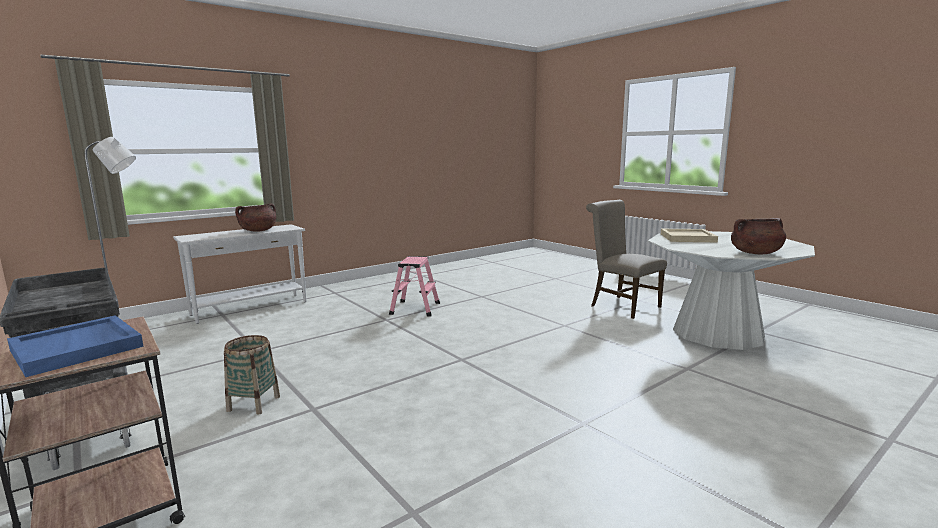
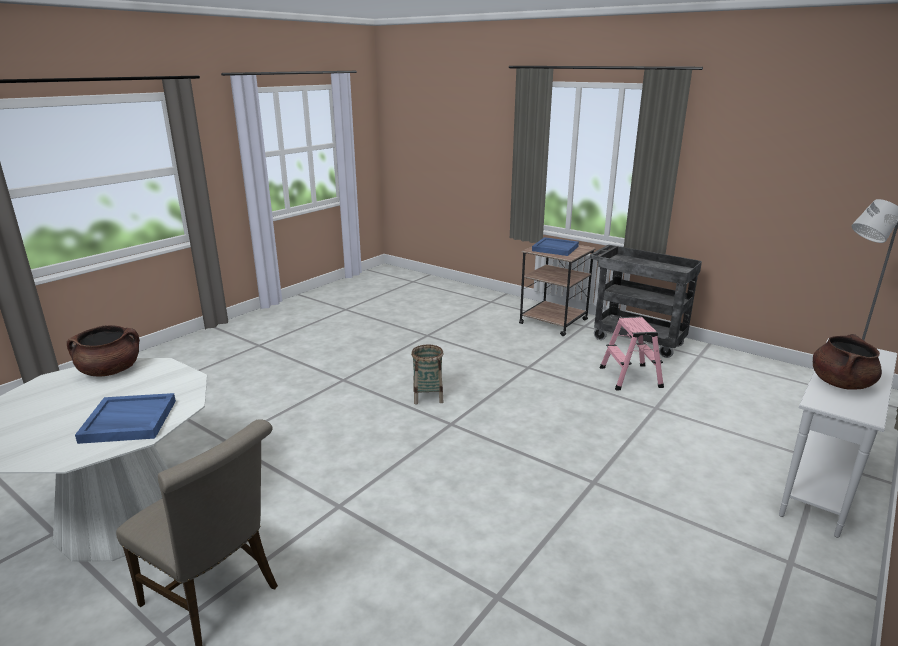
camera: 165 degrees right, 10 degrees up
(253, 403) = (572, 365): basket -> basket (428, 396)
(415, 308) = (583, 522): pink step ladder -> pink step ladder (630, 377)
(688, 238) = (128, 421): beige tray -> blue tray

